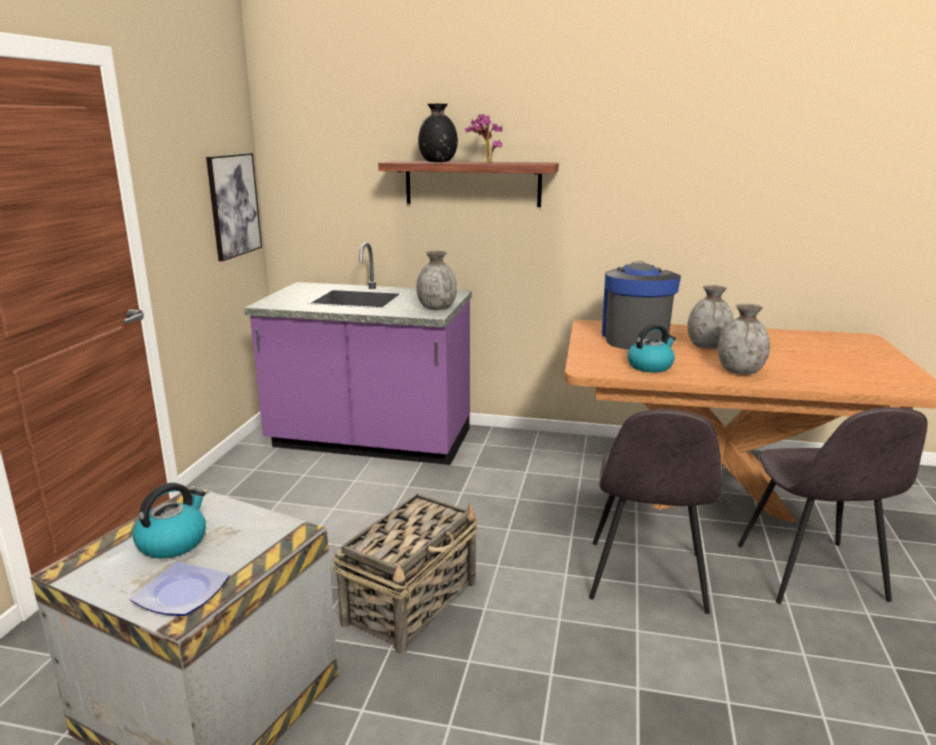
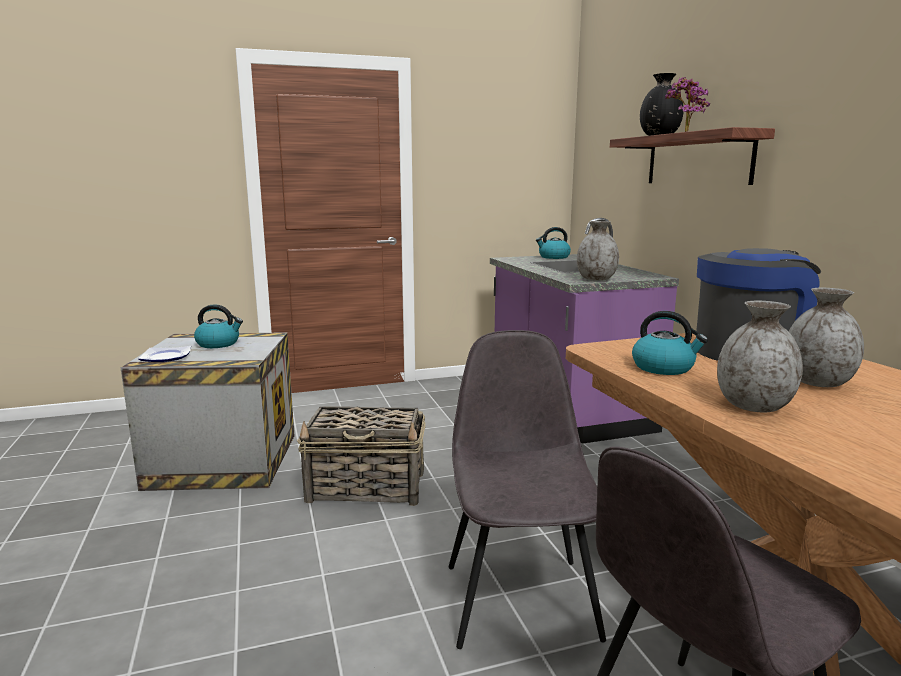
camera: 60 degrees right, 5 degrees down
(234, 205) = (530, 181): picture -> none
(298, 291) = (553, 257): none -> kettle
(646, 578) = (520, 597): grey chair -> grey chair turned 105 degrees clockwise

